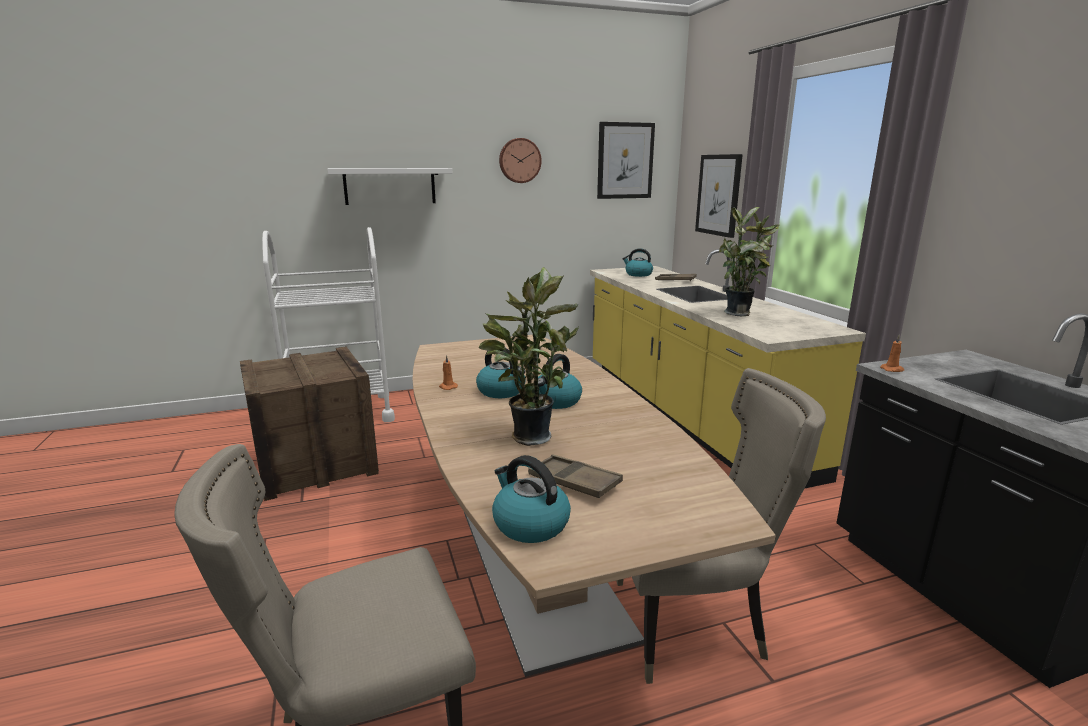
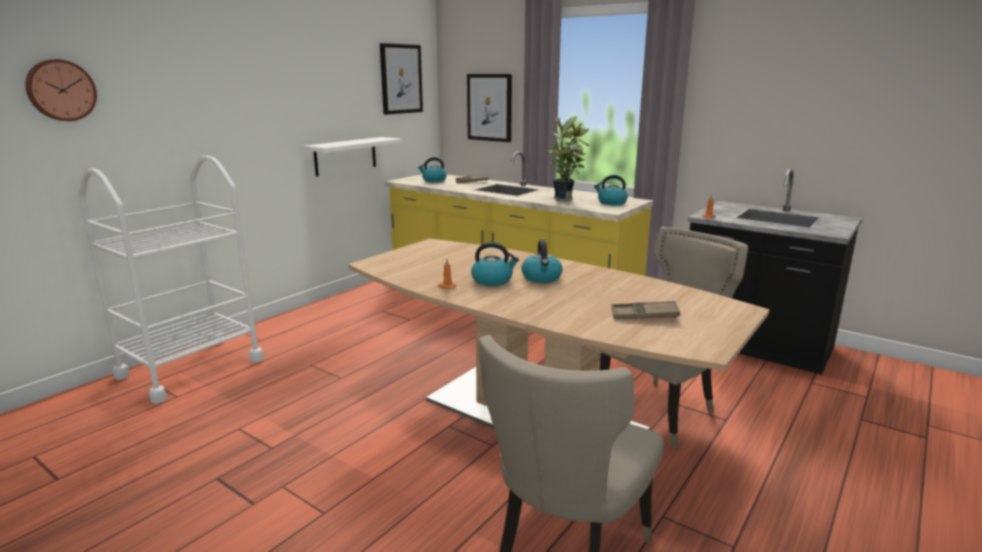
camera: 35 degrees left, 0 degrees up
(315, 463) = (234, 415): crate -> none
(390, 186) = (201, 109): white shelf -> white shelf (345, 156)
(519, 160) = (319, 80): wall clock -> wall clock (60, 90)
(528, 436) = (569, 300): potted plant -> none
(529, 524) = (665, 340): kettle -> kettle (611, 203)

